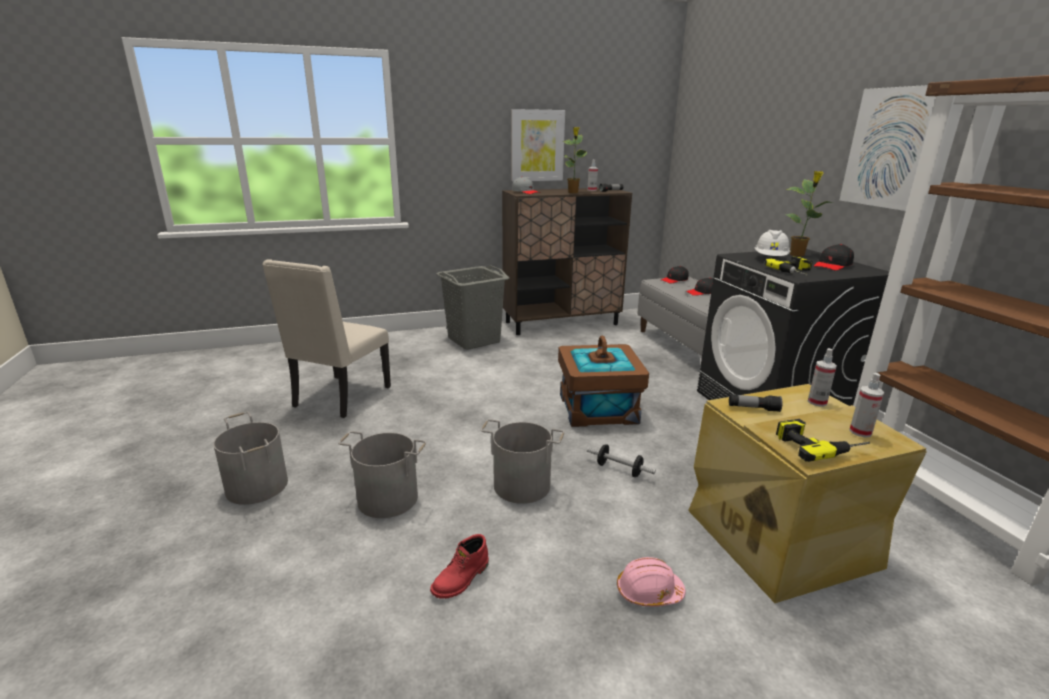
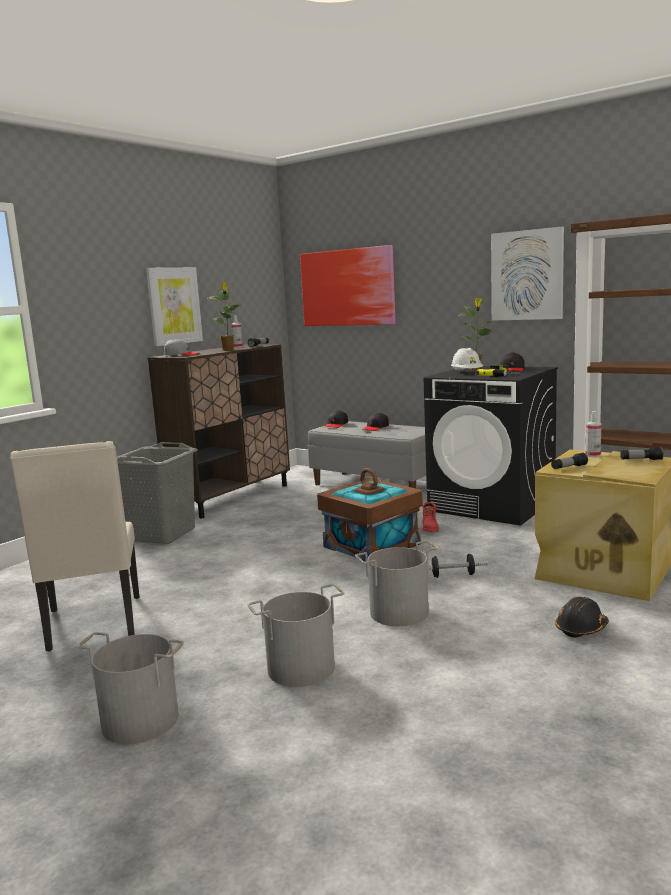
camera: 35 degrees left, 10 degrees down
(461, 579) = (456, 682): red boot -> red boot (430, 528)
(648, 592) = (581, 628): pink hard hat -> black hard hat
(719, 140) = (347, 287): none -> picture
(818, 444) = (634, 470): power drill -> none
(860, 432) = (641, 460): spray bottle -> flashlight

